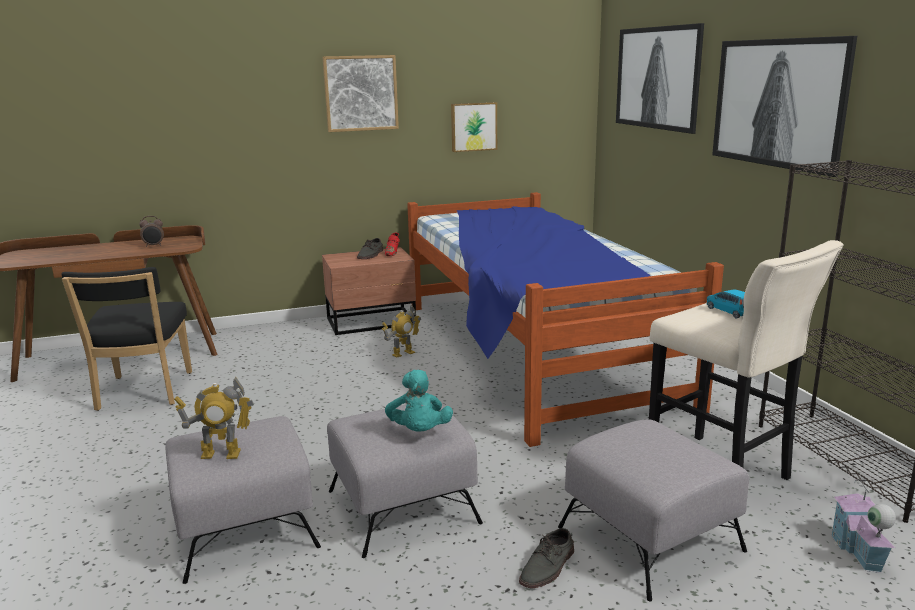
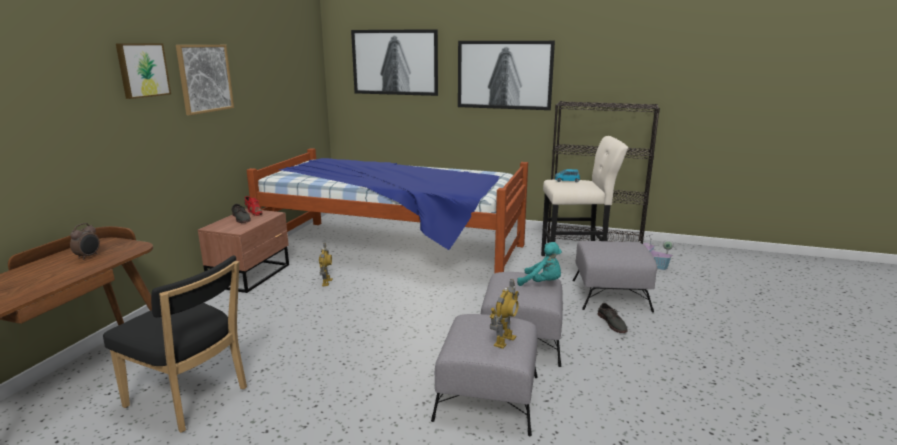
camera: 55 degrees left, 0 degrees up
(473, 126) = (272, 102): picture -> picture (142, 70)

